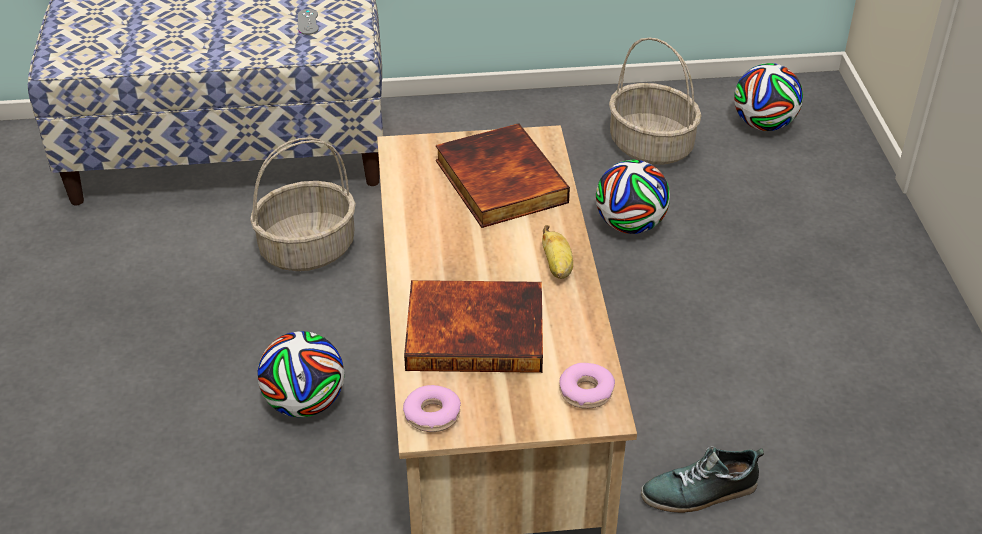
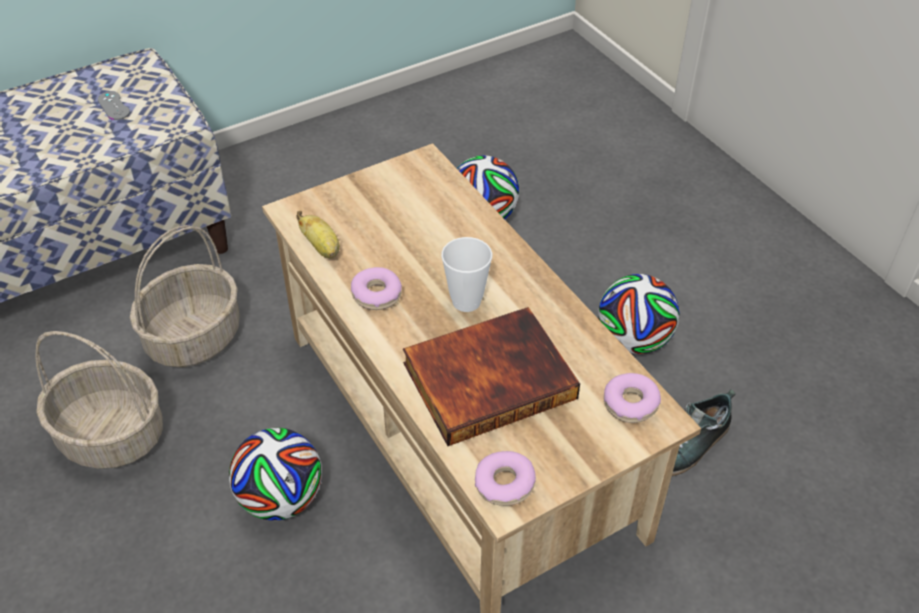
camera: 25 degrees left, 5 degrees up
(426, 235) = (376, 294): none -> donut
(498, 181) = (411, 216): book -> none
(499, 264) = (466, 301): none -> cup
(557, 267) = (522, 285): banana -> banana (322, 248)
(650, 146) = (457, 139): basket -> basket (110, 436)
(763, 124) = (540, 93): football -> football (633, 340)

